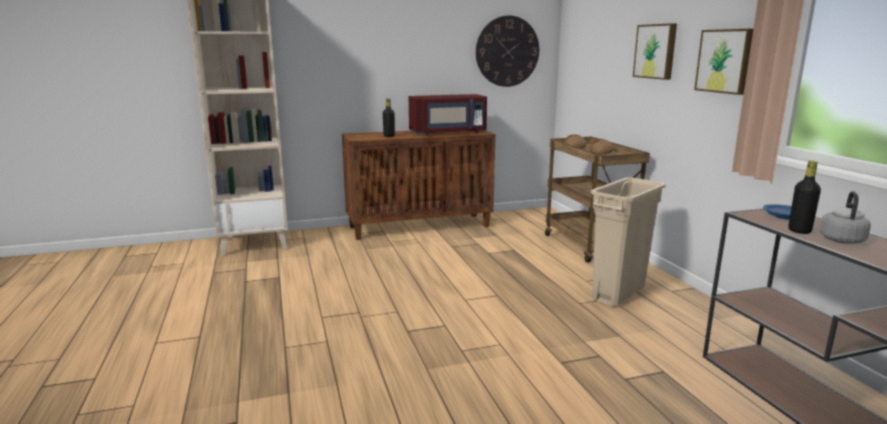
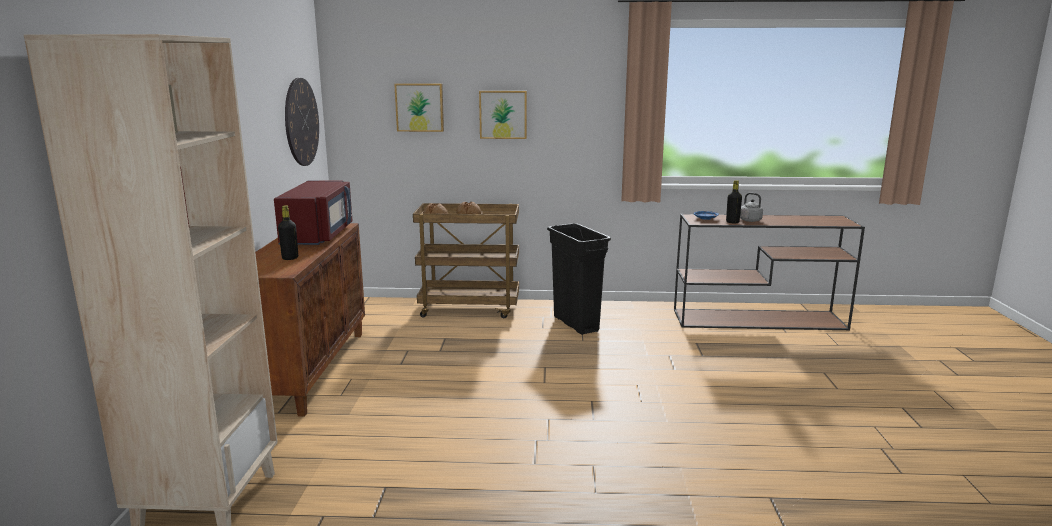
camera: 70 degrees left, 0 degrees up
(618, 294) = (576, 324): beige trash can -> black trash can
(725, 61) = (587, 121): picture -> picture (420, 107)

